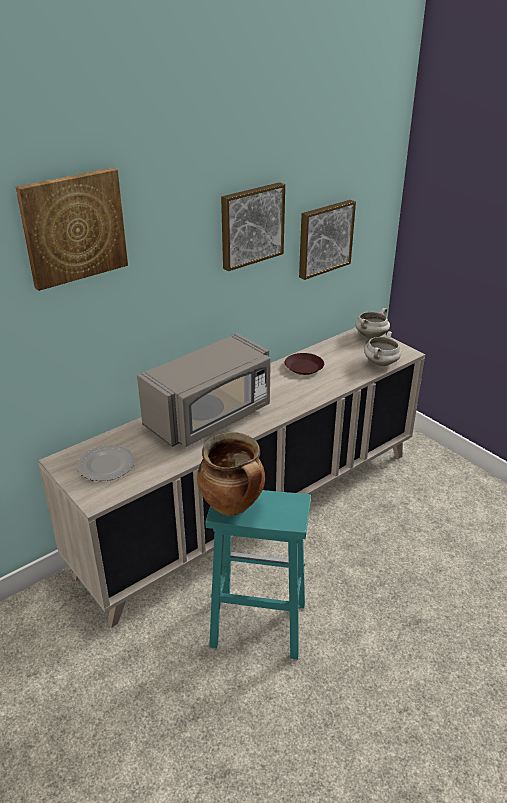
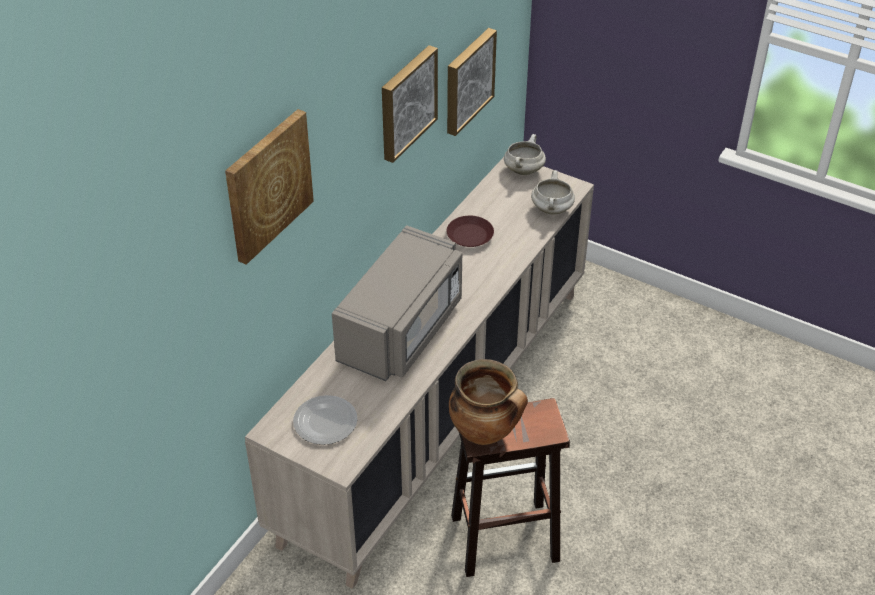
camera: 20 degrees left, 10 degrees up
(256, 624) = (503, 539): turquoise stool -> brown stool

